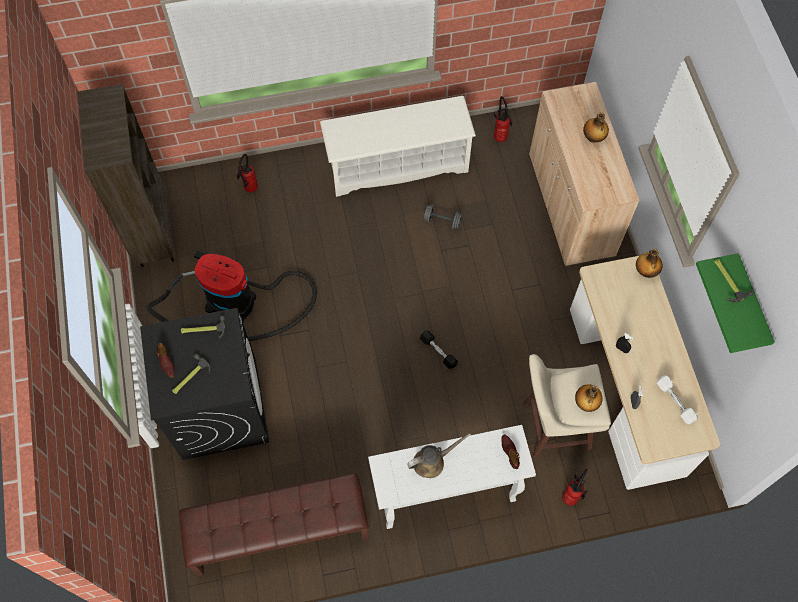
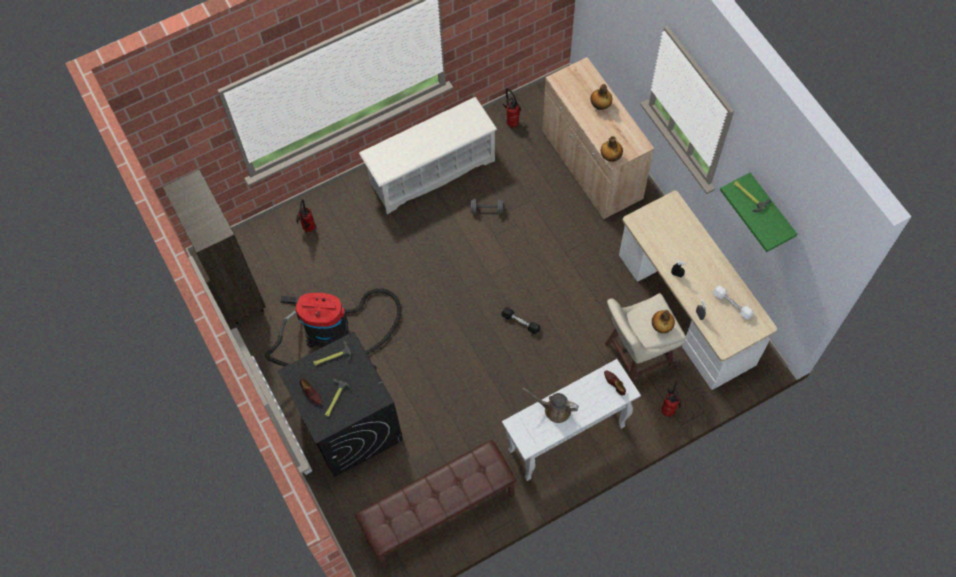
camera: 15 degrees left, 0 degrees up
(432, 461) = (554, 409): brown watering can -> brown watering can turned 120 degrees counterclockwise
(645, 271) = (676, 205): bottle -> bottle (610, 157)

